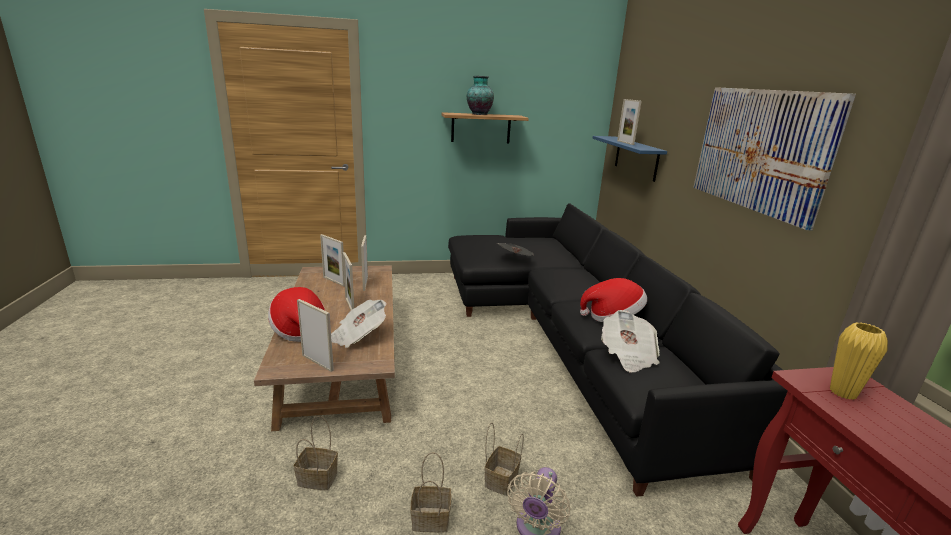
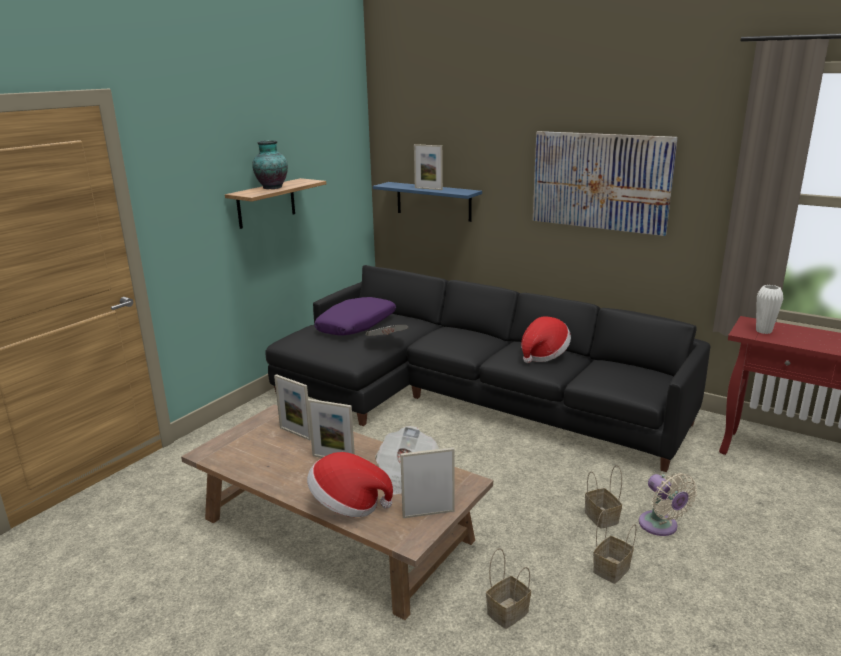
camera: 45 degrees left, 0 degrees up
(334, 281) = (258, 449): picture frame -> none
(520, 244) = (357, 325): none -> purple pillow
(627, 355) = (600, 375): newspaper -> none
(843, 392) = (763, 331): yellow vase -> white vase

